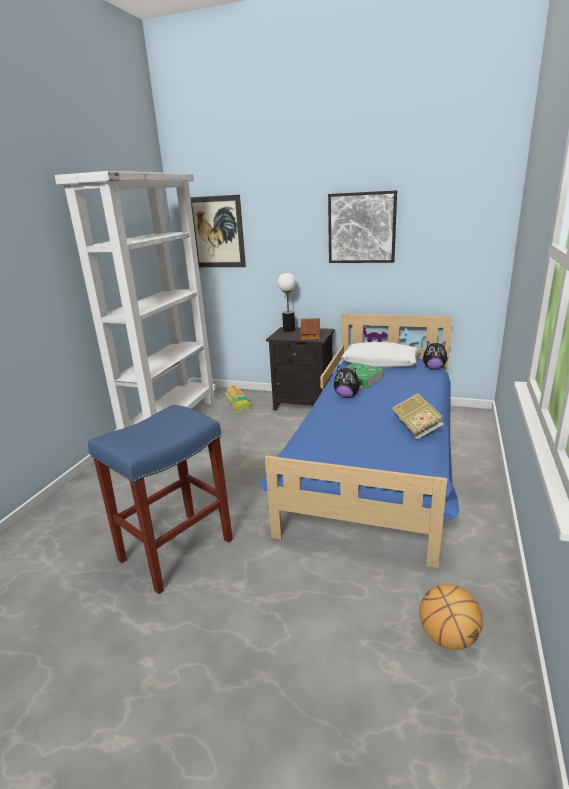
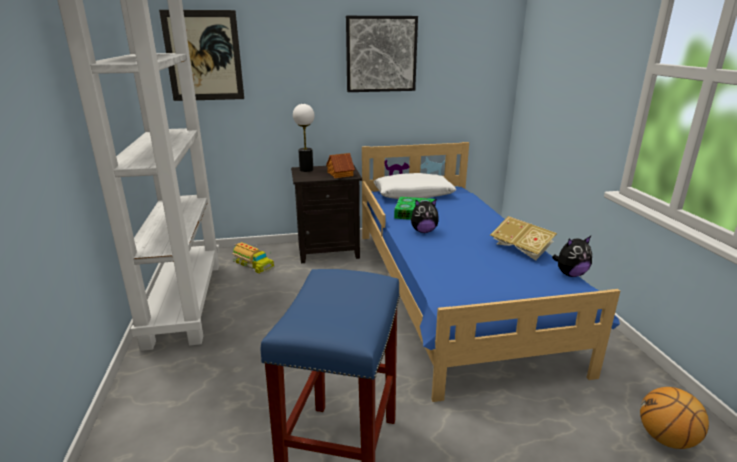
camera: 30 degrees left, 0 degrees up
(434, 368) = (466, 193): plush toy -> plush toy (570, 274)

